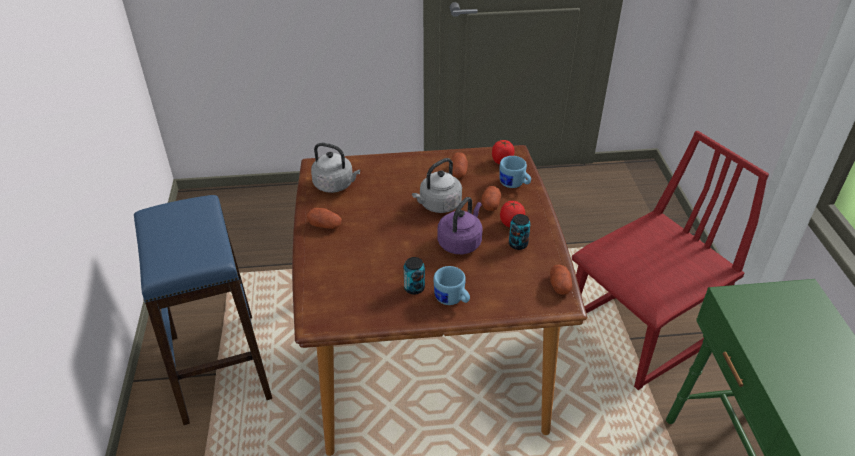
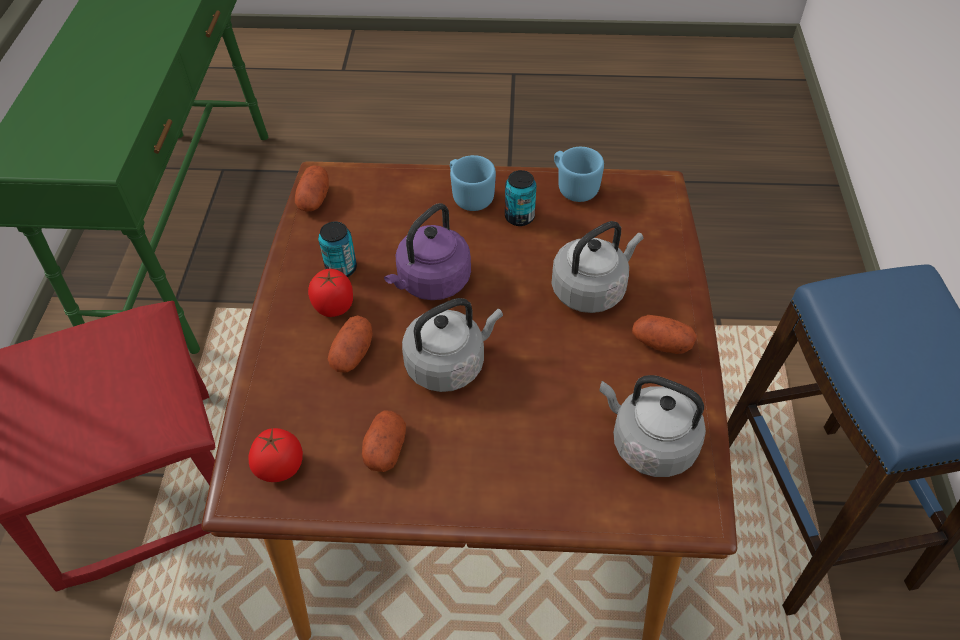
camera: 170 degrees left, 10 degrees up
(364, 248) = (591, 289): none -> grey kettle
(514, 184) = (286, 397): blue mug -> blue mug (574, 187)

